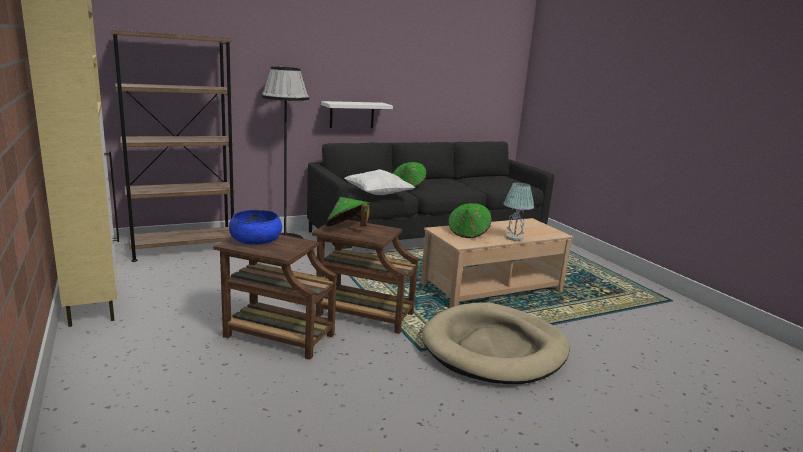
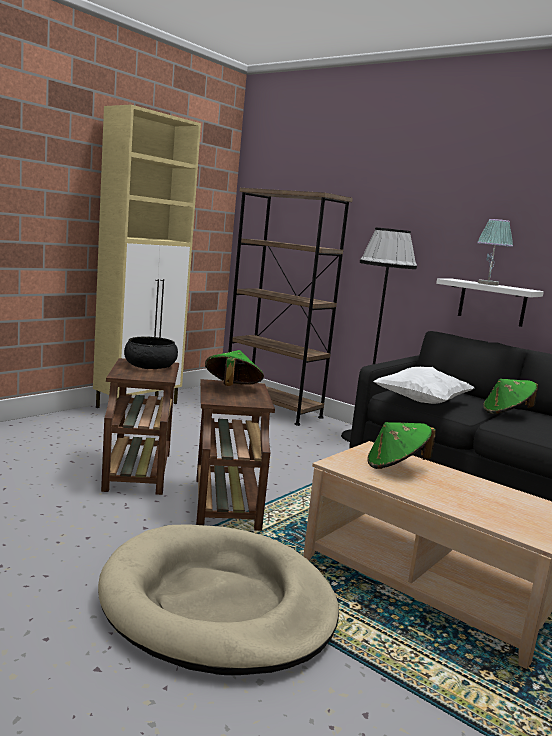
camera: 65 degrees right, 5 degrees down
(256, 239) = (150, 365): blue bowl -> black bowl
(514, 238) = (434, 499): table lamp -> table lamp (488, 284)

